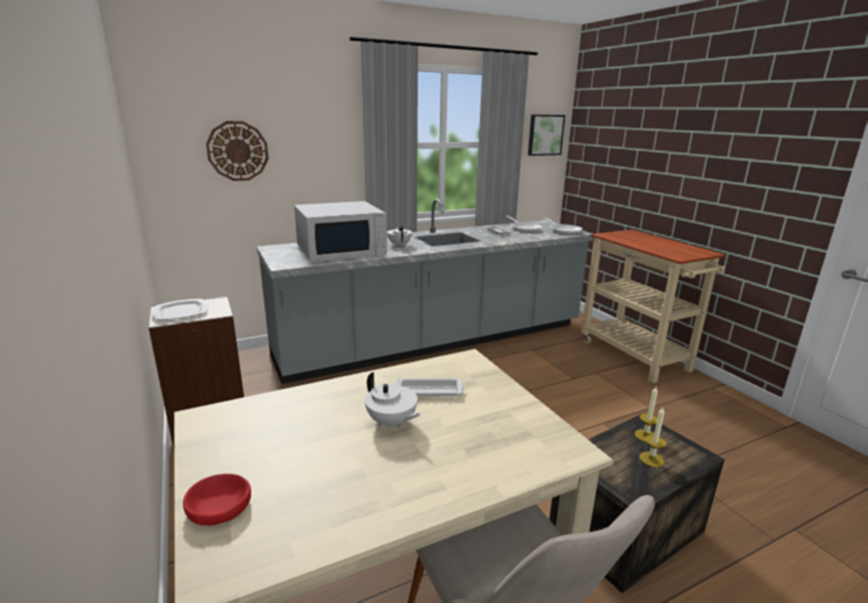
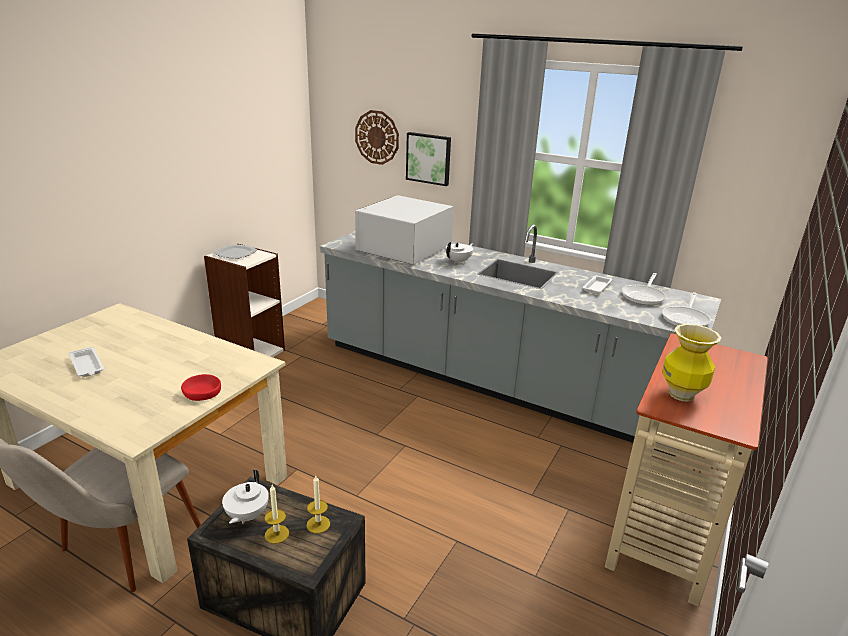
camera: 55 degrees right, 5 degrees up
(219, 506) = (35, 346): red bowl -> red bowl (202, 392)
(342, 250) = (403, 249): white microwave -> white microwave turned 90 degrees clockwise
(391, 422) = (140, 363): white teapot -> white teapot (246, 516)
(430, 391) = (193, 363): white tray -> white tray (87, 366)
(545, 135) = (760, 172): picture -> picture (429, 158)
(666, 250) = (681, 395): none -> vase

